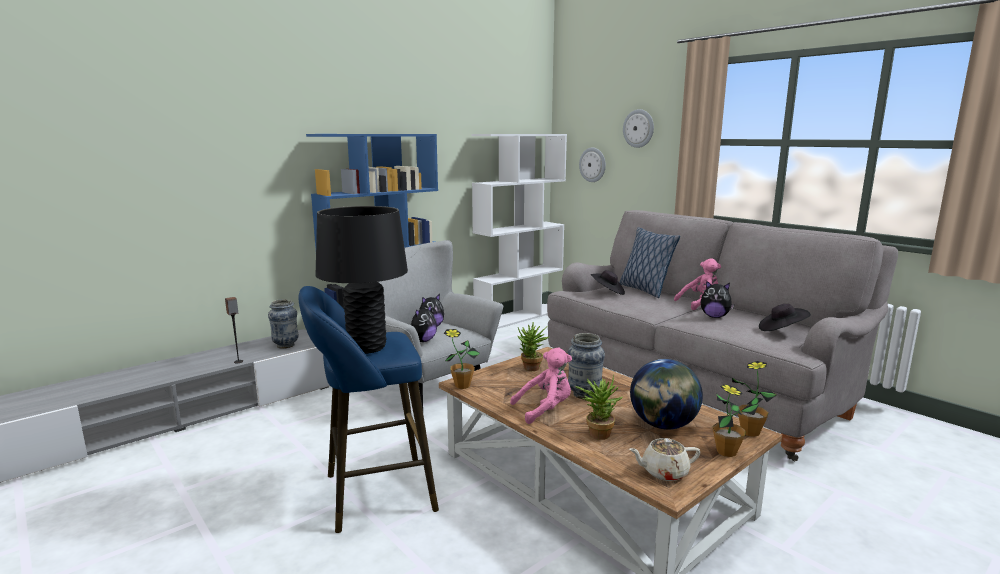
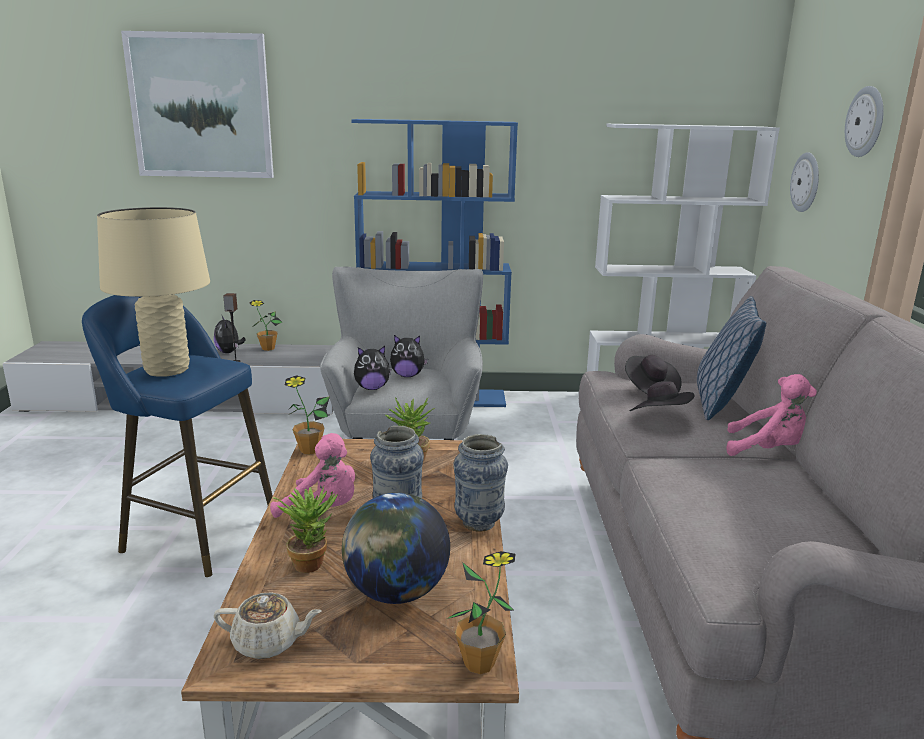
camera: 40 degrees right, 5 degrees up
(155, 125) = (201, 106): none -> picture
(285, 345) = (295, 357): vase -> vase (479, 523)
(367, 347) = (167, 370): black table lamp -> beige table lamp
(663, 472) = (268, 642): beige teapot -> beige teapot turned 150 degrees clockwise
(714, 316) = (727, 476): plush toy -> plush toy (229, 352)
(726, 452) = (387, 667): potted plant -> potted plant (268, 348)
(781, 330) = (785, 539): black hat -> black hat (660, 417)

